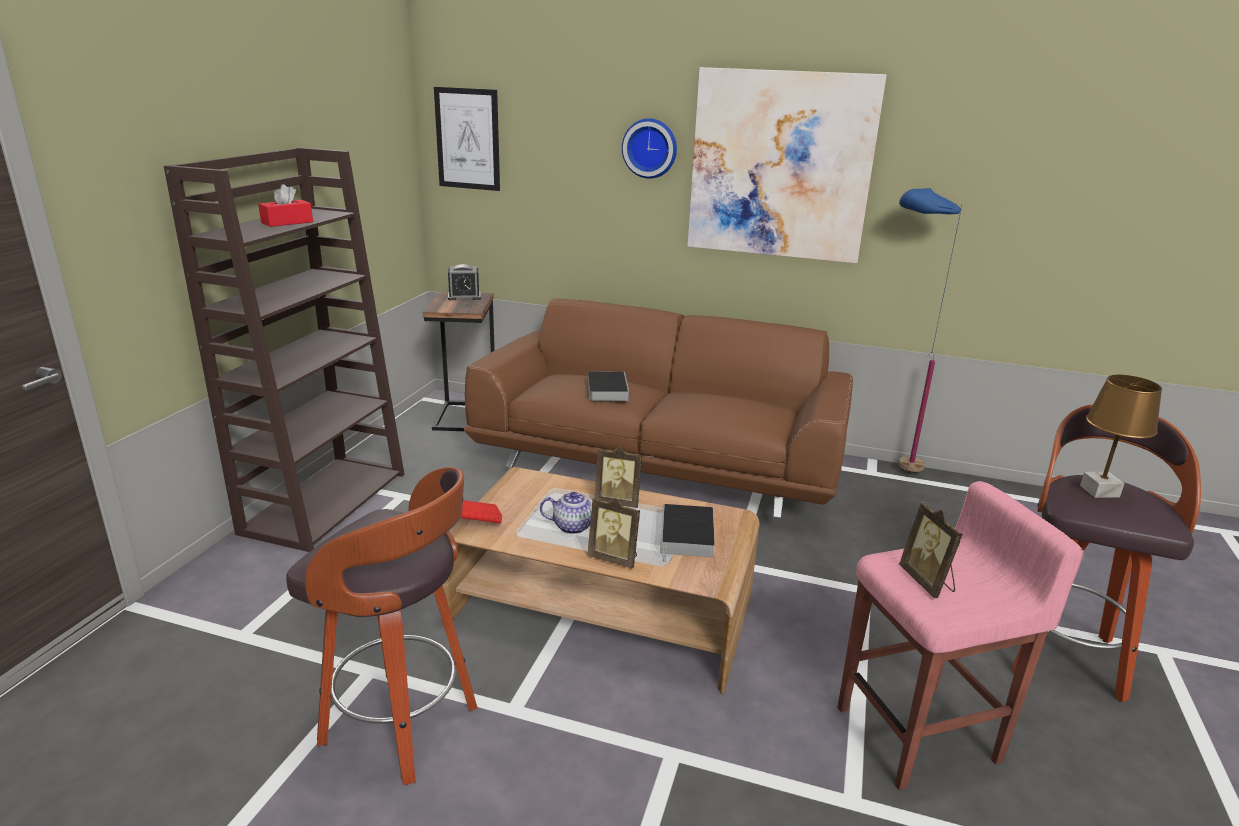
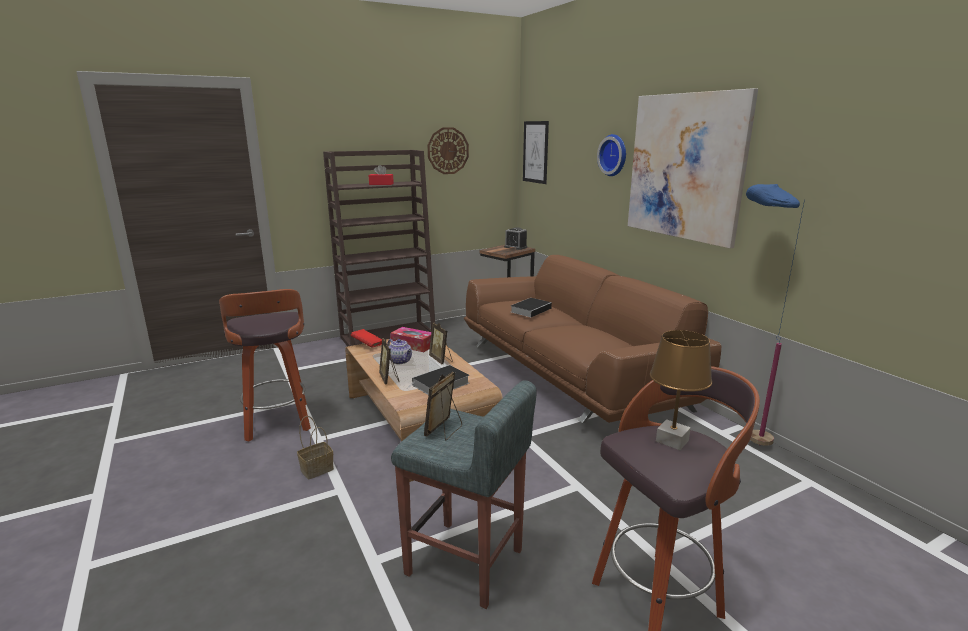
camera: 45 degrees right, 5 degrees down
(341, 144) = (448, 151): none -> wall clock
(539, 496) = (413, 345): none -> tissue box
(593, 748) = (317, 469): none -> basket
(920, 734) = (466, 563): pink stool -> grey stool

